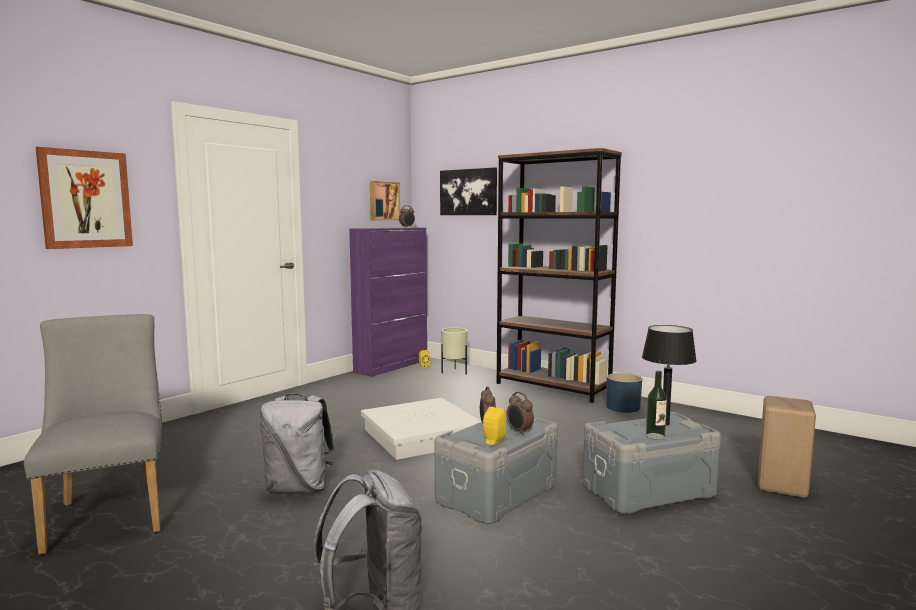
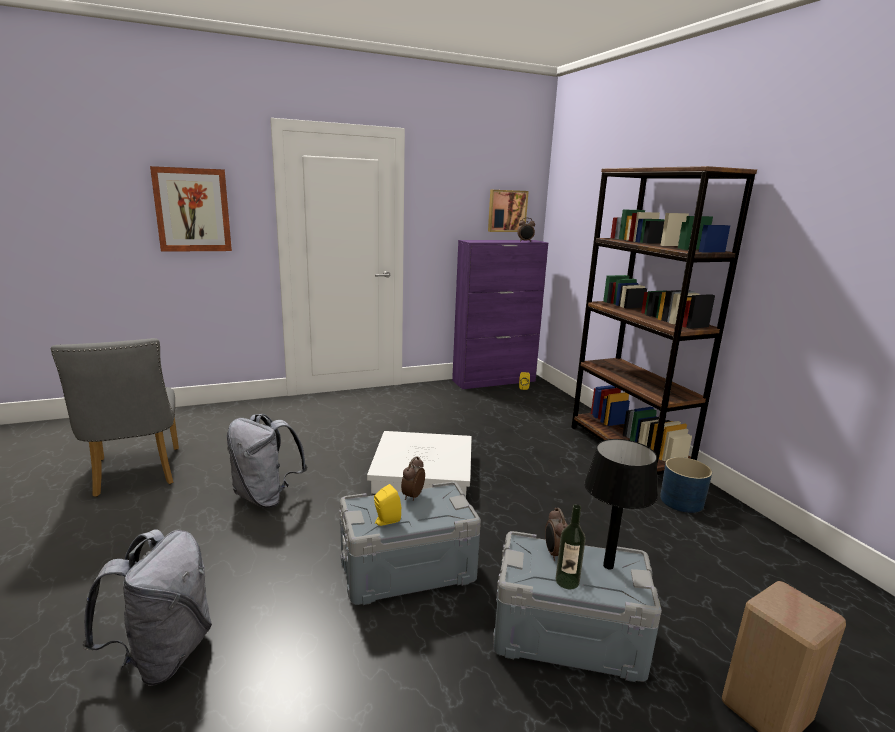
camera: 30 degrees right, 10 degrees up
(109, 513) = (135, 475): grey chair -> grey chair turned 150 degrees clockwise
(454, 372) = (544, 402): beige planter -> none
(468, 192) = (592, 207): picture -> none
(519, 431) = (429, 516): alarm clock -> alarm clock (554, 554)

